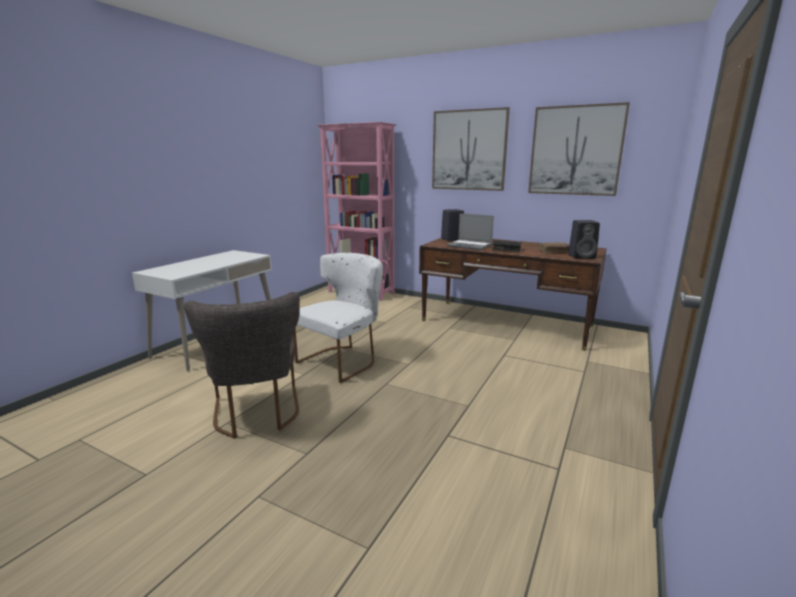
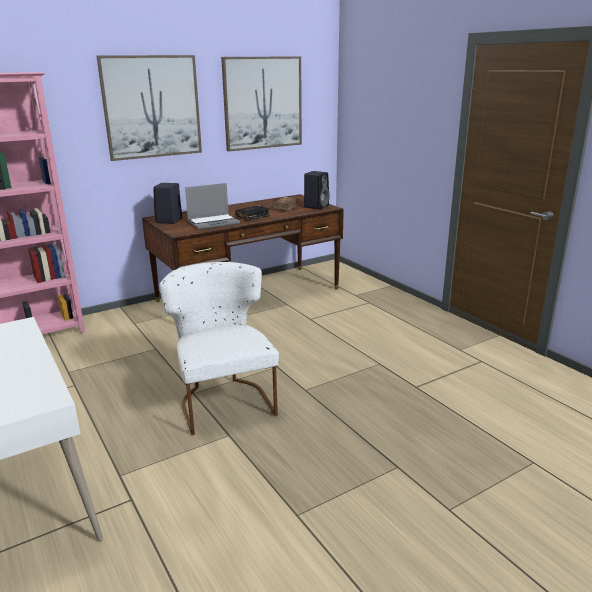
camera: 60 degrees left, 5 degrees up
(257, 414) = (296, 488): grey chair -> none

